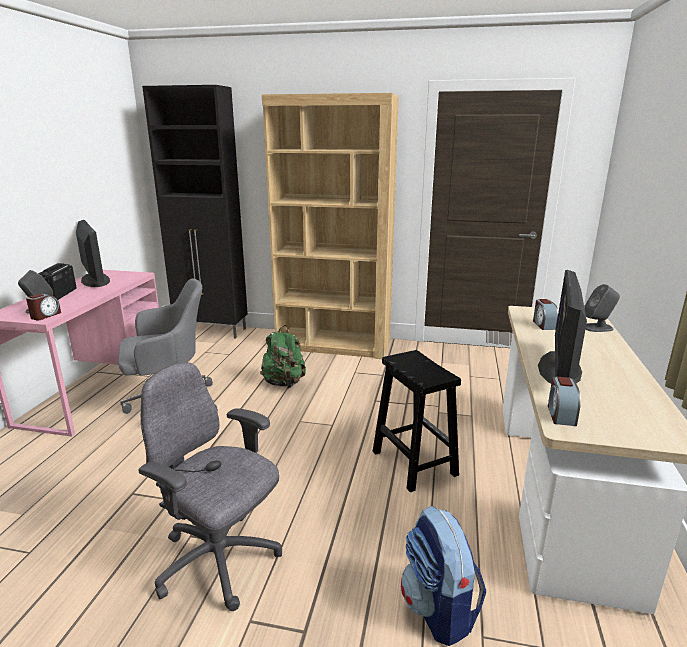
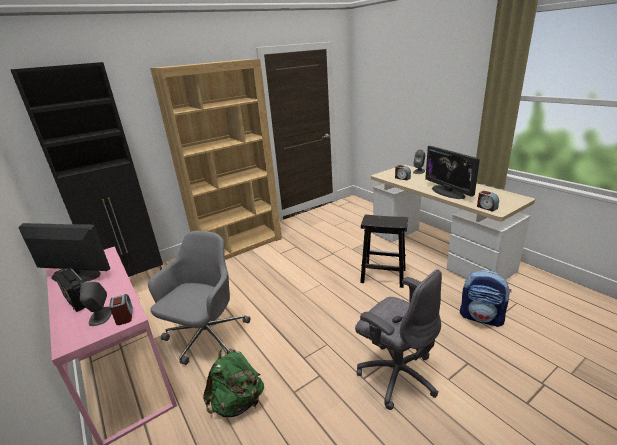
camera: 45 degrees left, 5 degrees up
(219, 562) = (396, 374): grey office chair -> grey office chair turned 120 degrees counterclockwise
(284, 383) = (254, 281): green backpack -> green backpack (237, 403)

